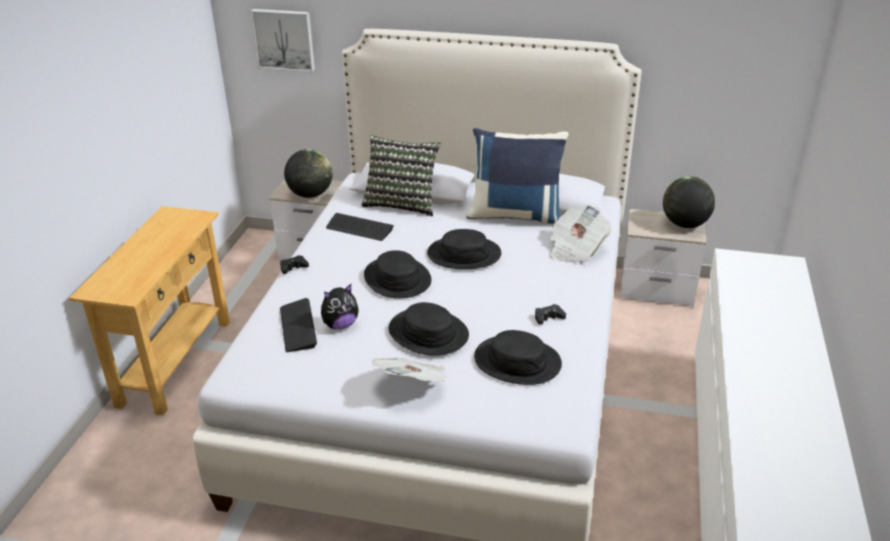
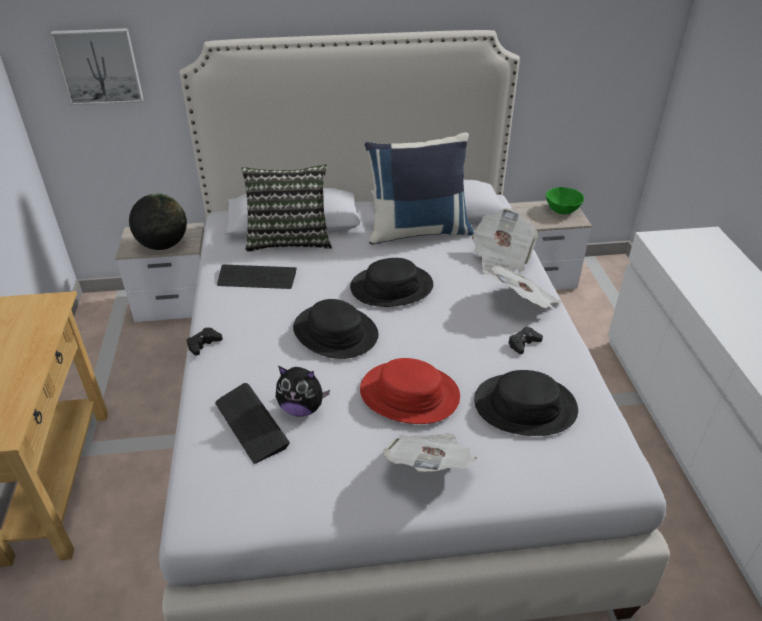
camera: 20 degrees left, 5 degrees up
(340, 325) = (302, 408): plush toy -> plush toy turned 60 degrees clockwise
(428, 333) = (409, 394): black hat -> red hat
(571, 288) = (524, 303): none -> newspaper
(685, 224) = (562, 210): globe -> green bowl

